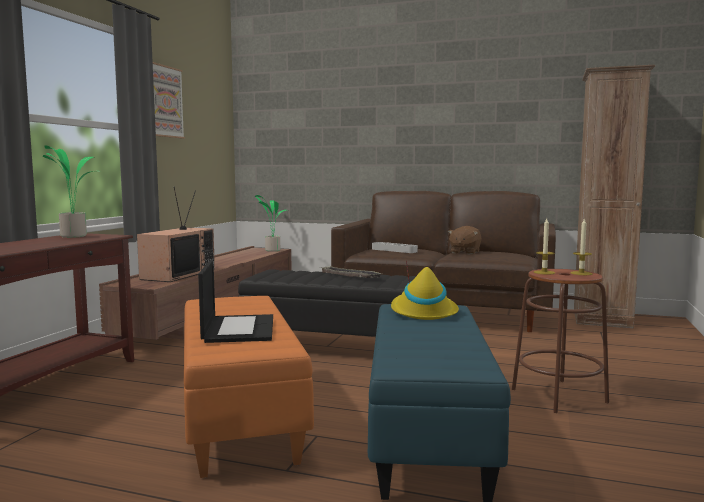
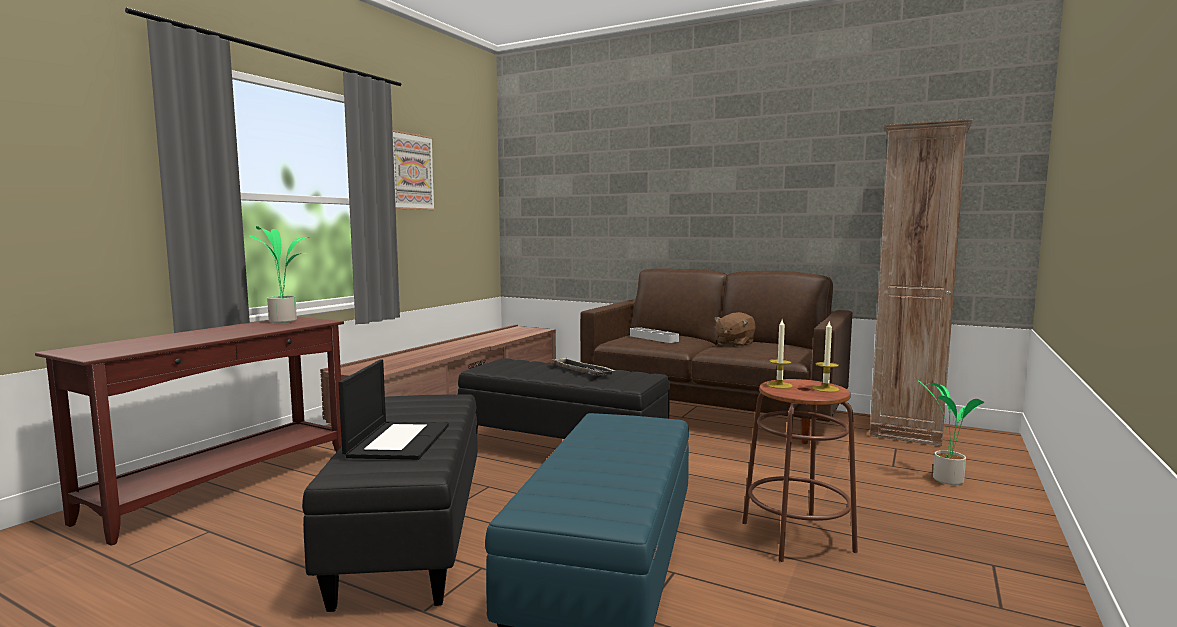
camera: 10 degrees right, 0 degrees up
(178, 274) = (409, 359): television -> none
(237, 417) = (410, 535): orange ottoman -> black ottoman
(272, 250) = (533, 331): potted plant -> potted plant (945, 480)
(423, 311) = (624, 427): yellow hat -> none

